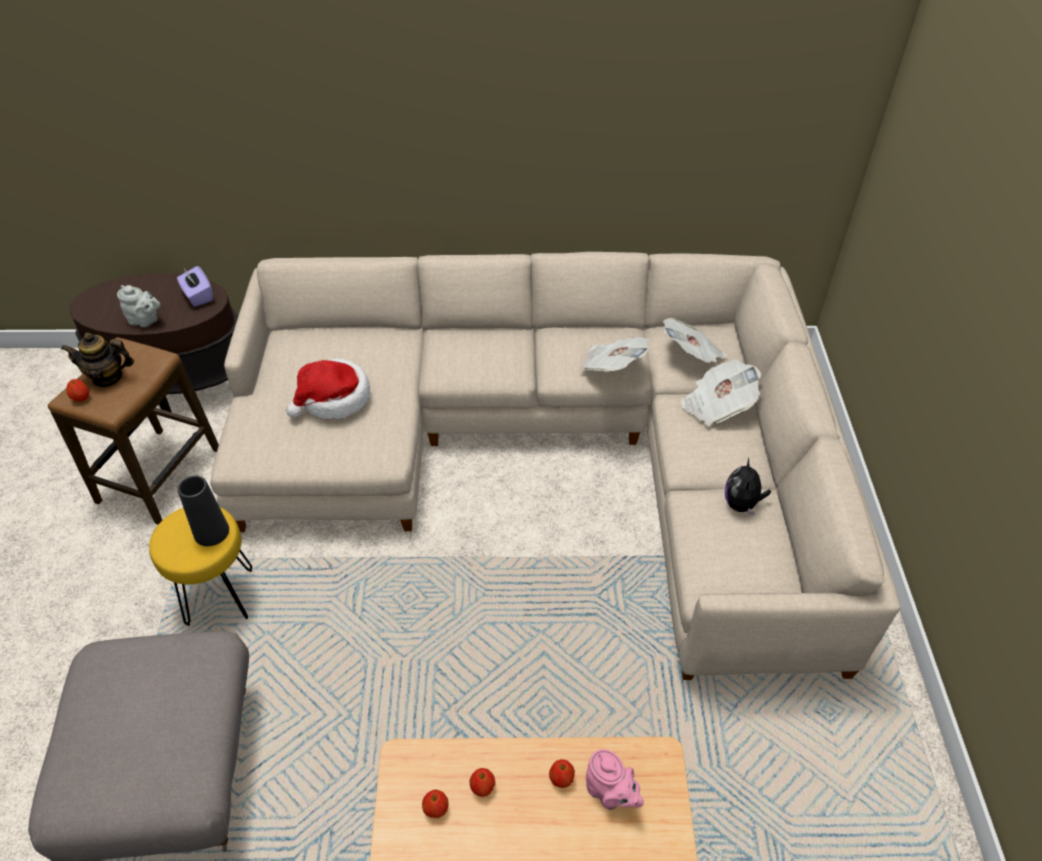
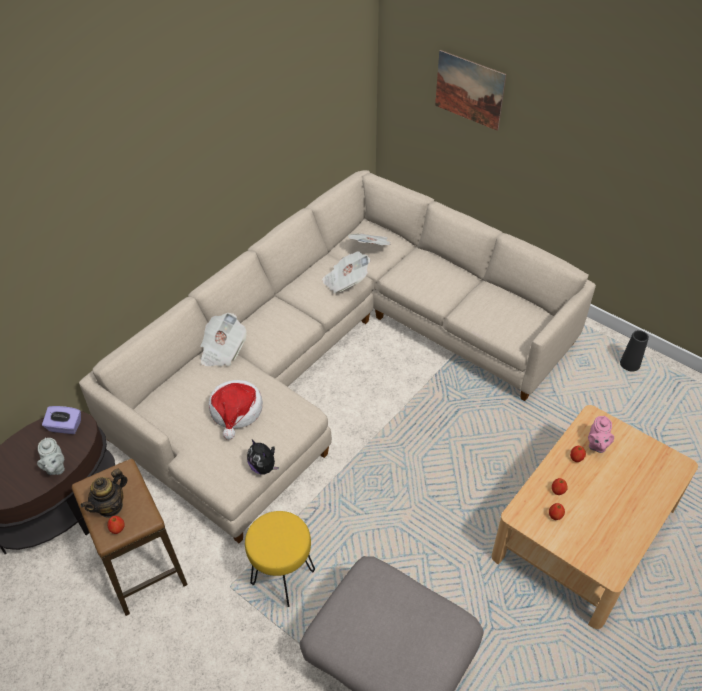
camera: 50 degrees left, 0 degrees up
(145, 321) = (55, 468): grey teapot -> grey teapot turned 105 degrees clockwise
(211, 532) = (285, 526): black vase -> black vase (629, 364)
(610, 793) = (596, 445): pink teapot -> pink teapot turned 105 degrees clockwise
(717, 406) = (415, 263): newspaper -> newspaper (222, 350)
(741, 504) = (483, 297): plush toy -> plush toy (264, 467)
(941, 205) = (469, 90): none -> picture

